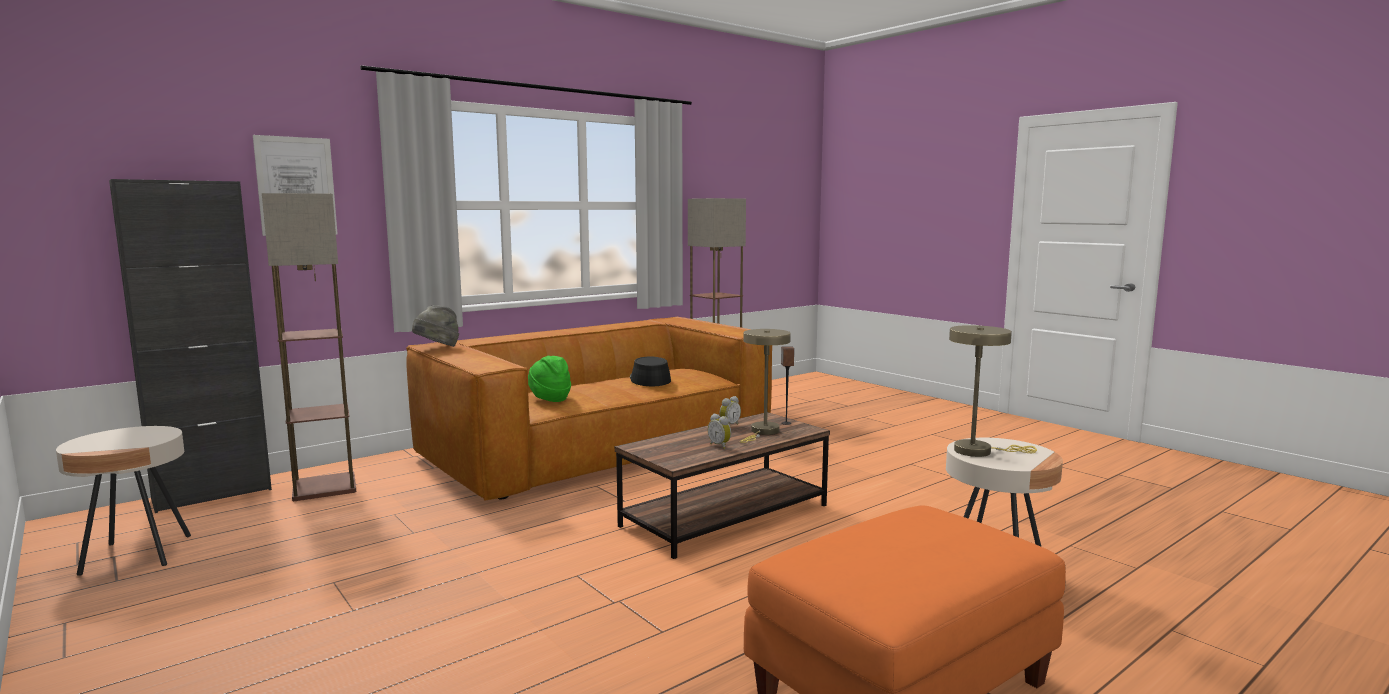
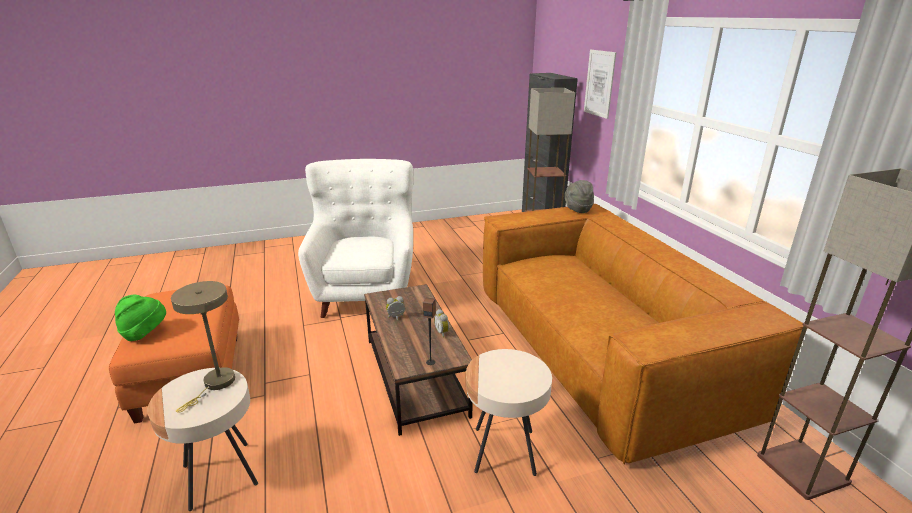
camera: 110 degrees right, 15 degrees up
(137, 555) = (474, 228): beige side table -> beige side table (504, 451)
(501, 604) = (365, 292): none -> white armchair
(549, 399) = (543, 270): green hat -> green hat (145, 333)
(649, 379) = (606, 318): black hat -> none
(763, 432) = (413, 343): beige table lamp -> none

